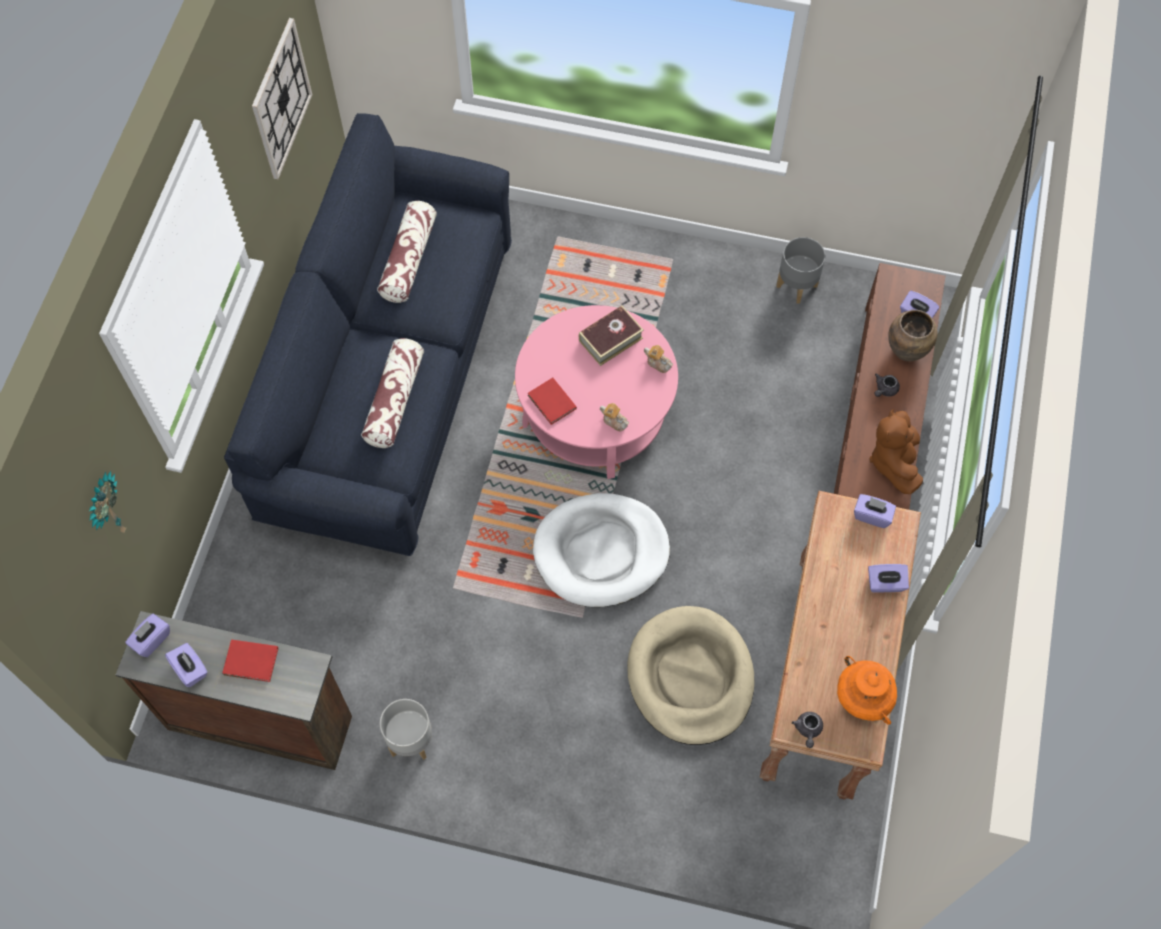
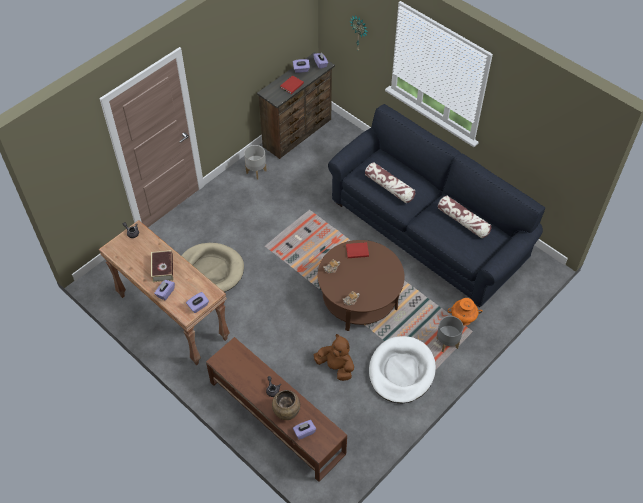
camera: 120 degrees right, 10 degrees down
(281, 99) = (541, 148): wall clock -> none
(595, 413) = (359, 298): pink coffee table -> brown coffee table
(601, 552) = (288, 267): white dog bed -> white dog bed (401, 371)
(610, 339) = (376, 288): book -> book (163, 268)
(797, 285) = (378, 426): grey planter -> grey planter (447, 343)
(862, 699) = (127, 257): orange vase -> orange vase (463, 318)
(894, 461) = (232, 370): brown plush toy -> brown plush toy (336, 367)

